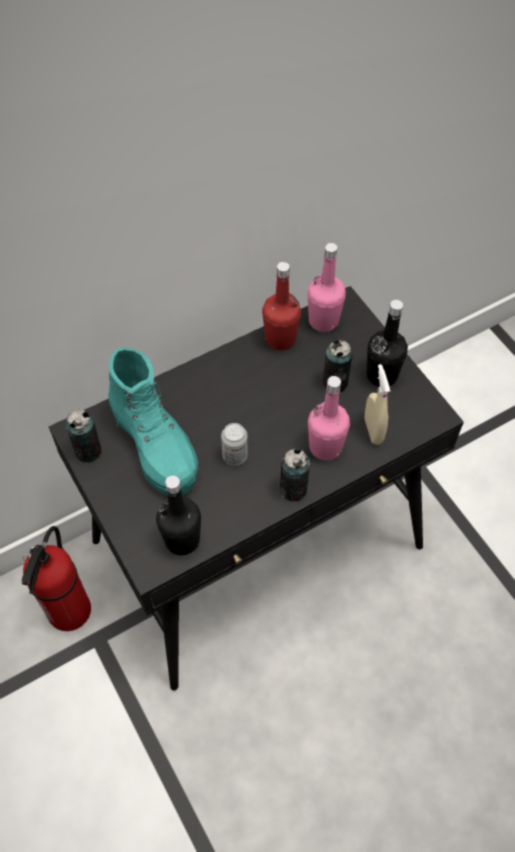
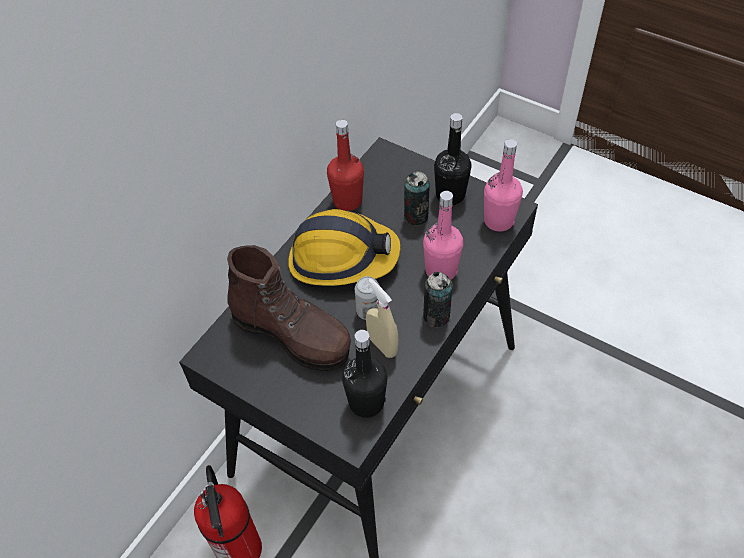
camera: 25 degrees left, 5 degrees down
(88, 451) = (231, 366): can -> none
(156, 446) = (292, 334): turquoise boot -> brown boot
(242, 393) = (342, 257): none -> hard hat
(323, 321) = (375, 172): pink bottle -> pink bottle (498, 221)
(373, 430) = (471, 241): beige spray bottle -> beige spray bottle (382, 345)

